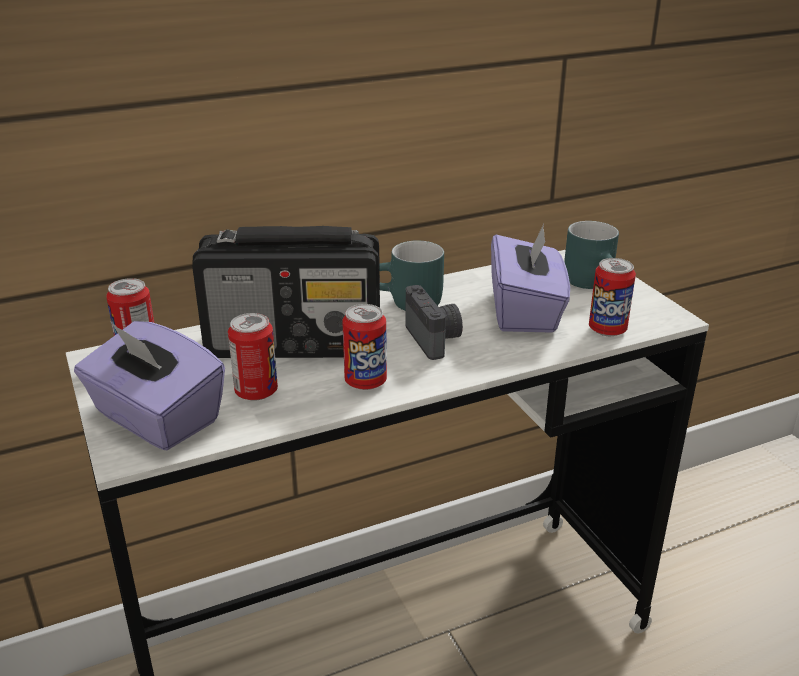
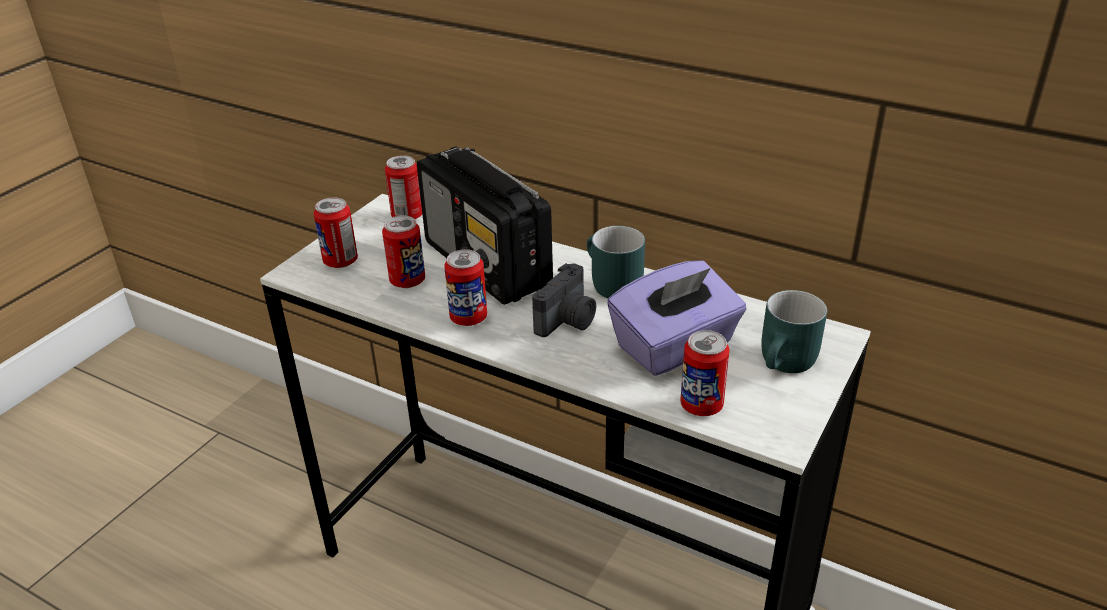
camera: 55 degrees right, 5 degrees up
(156, 418) = (340, 261): purple tissue box -> can

